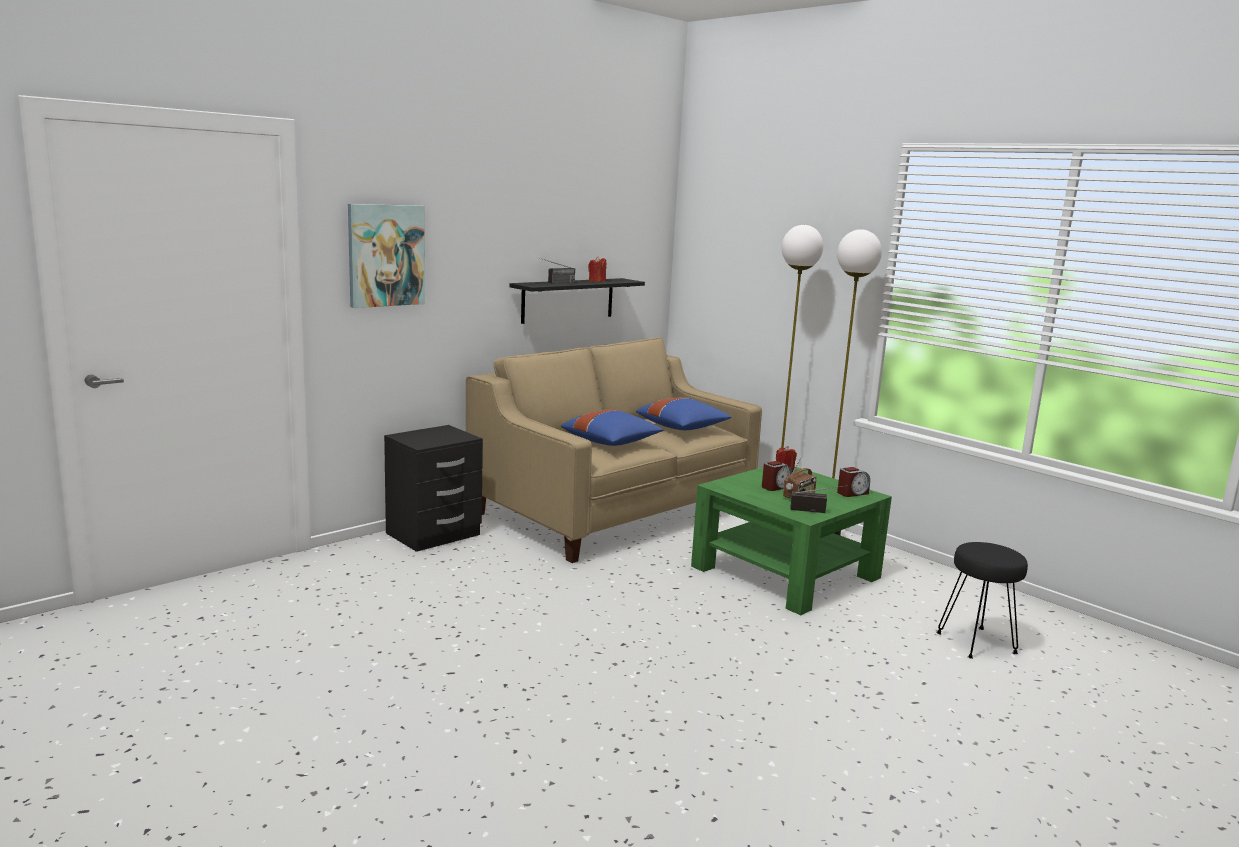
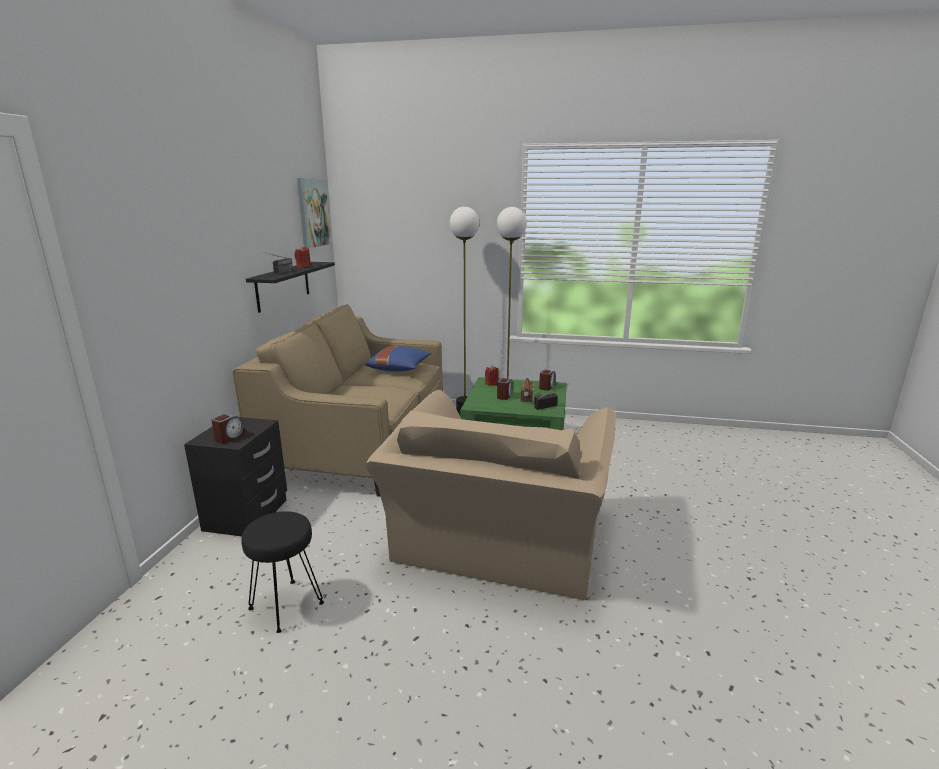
camera: 35 degrees left, 5 degrees up
(386, 255) = (149, 268): picture -> picture (312, 212)
(423, 440) = (229, 437): none -> alarm clock
(611, 443) = (373, 394): blue pillow -> none
(633, 639) = (498, 540): none -> beige armchair
(977, 643) = (652, 458): black stool -> black stool (287, 605)

